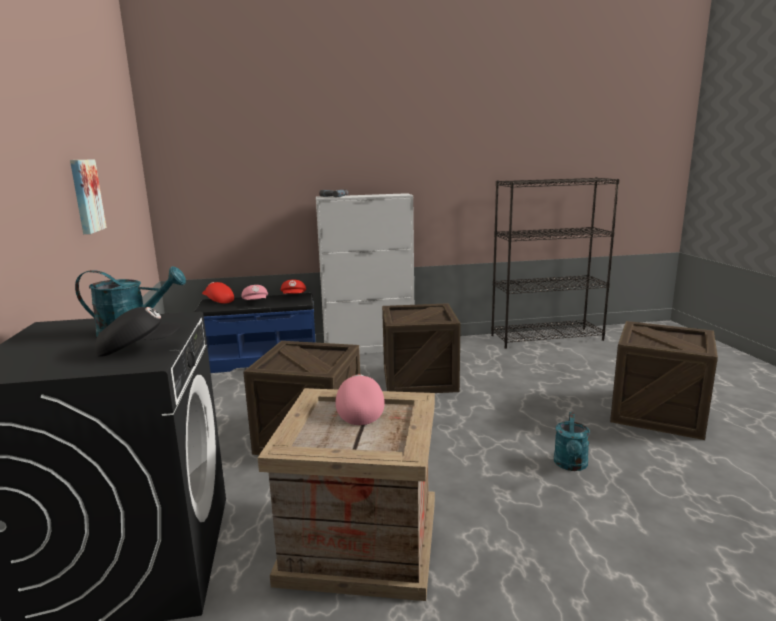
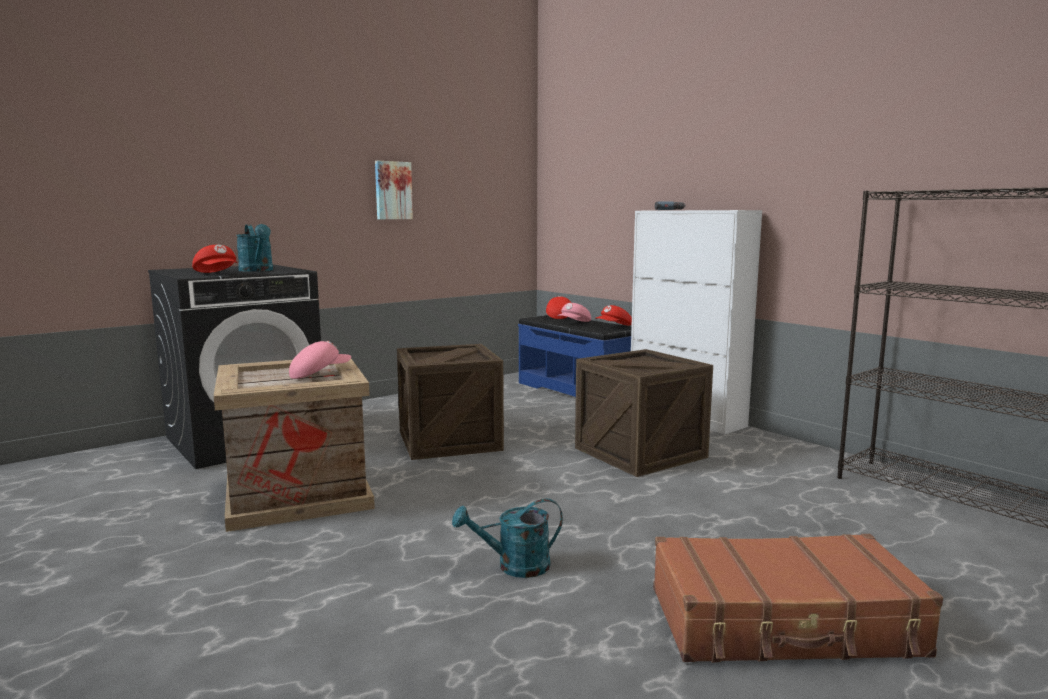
camera: 60 degrees right, 5 degrees down
(138, 349) = (218, 274): black cap -> red cap
(657, 413) = (784, 623): crate -> brown suitcase

